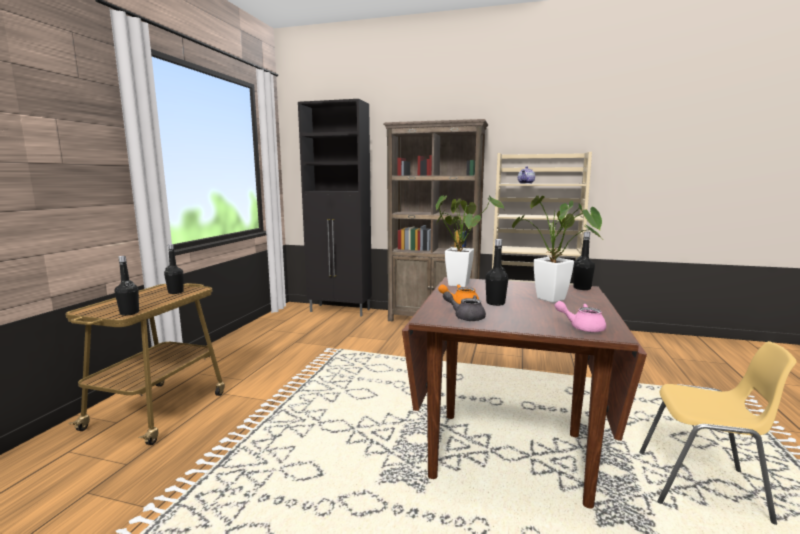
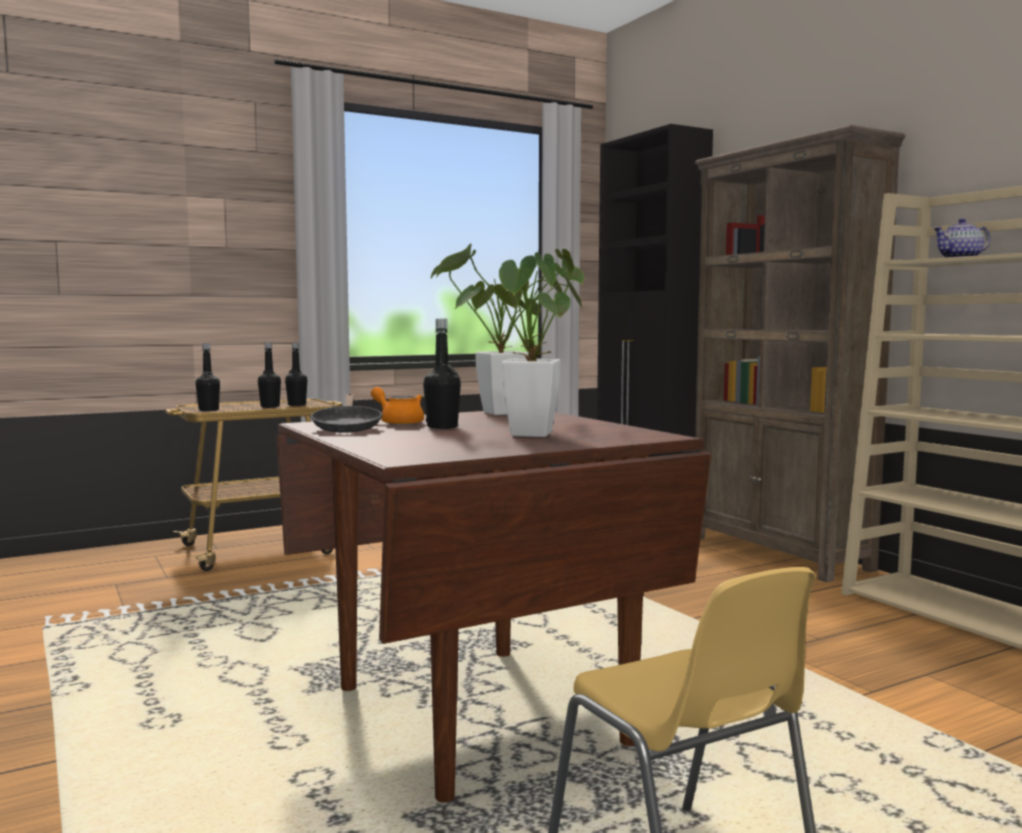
camera: 45 degrees right, 5 degrees down
(465, 317) = (347, 428): grey teapot -> black frying pan
(582, 288) = (653, 435): black bottle -> black bottle (270, 407)
(582, 327) = (406, 450): pink teapot -> none

